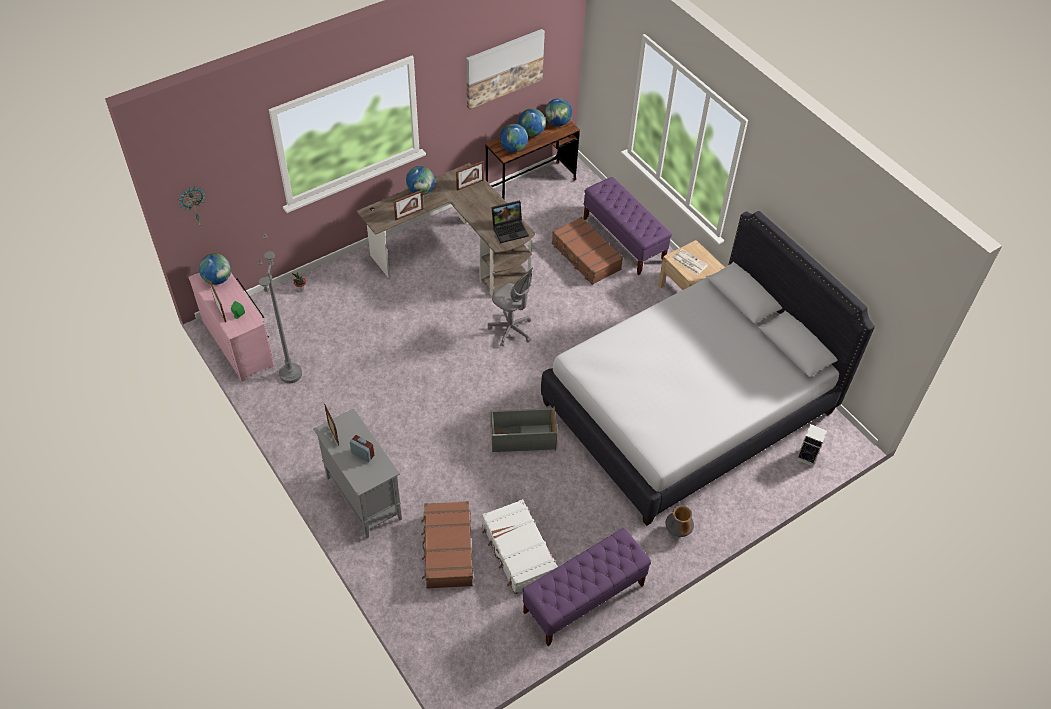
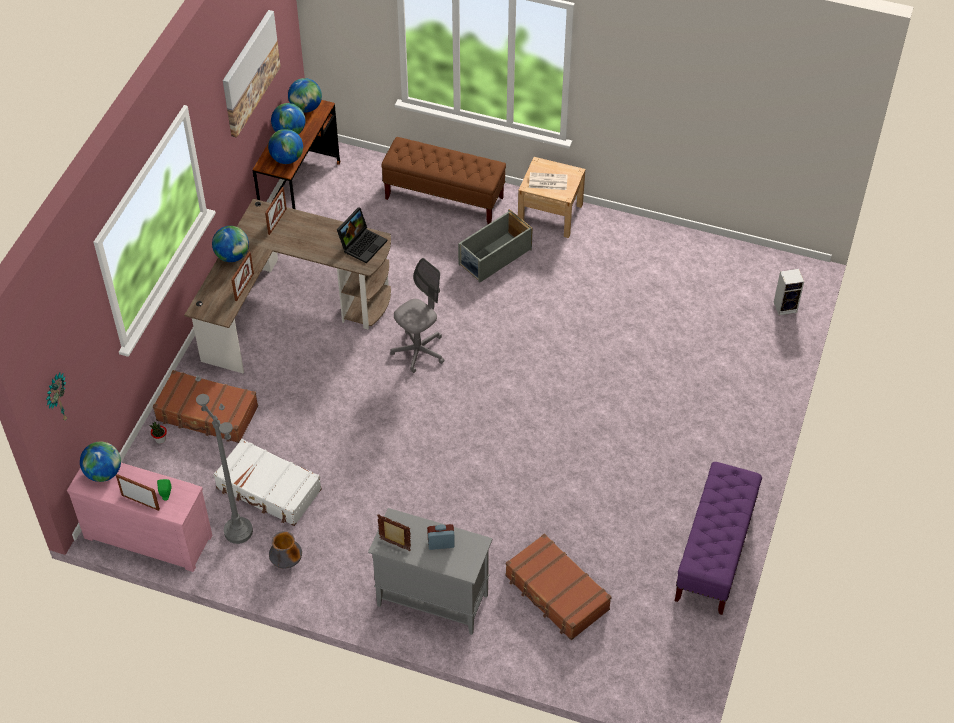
camera: 35 degrees left, 0 degrees up
(511, 330) = (419, 351): grey office chair -> grey office chair turned 45 degrees counterclockwise
(518, 551) = (620, 552): white suitcase -> white suitcase (268, 489)
(522, 438) = (527, 448): grey storage box -> grey storage box (494, 257)
(585, 257) = (423, 236): brown suitcase -> brown suitcase (207, 414)
(623, 240) = (444, 198): purple bench -> brown bench
(677, 530) = (738, 441): vase -> vase (286, 562)
(688, 407) = (648, 324): white bed -> none

